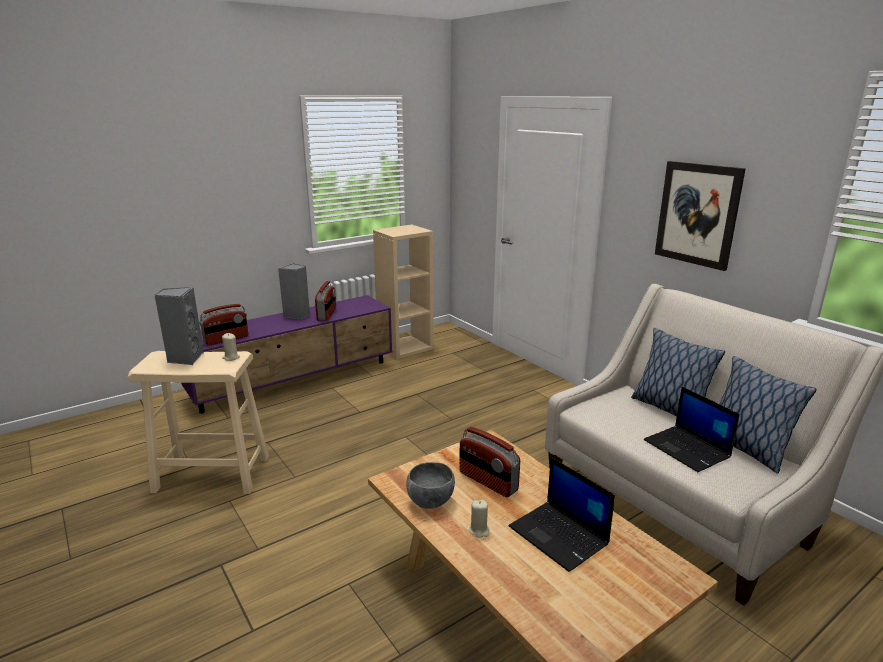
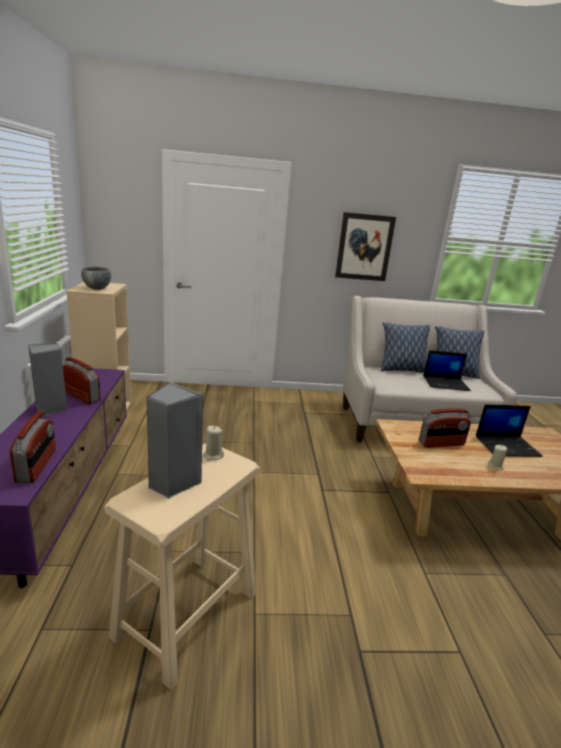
camera: 60 degrees left, 0 degrees up
(430, 502) = (456, 470): grey bowl -> grey bowl (97, 288)

